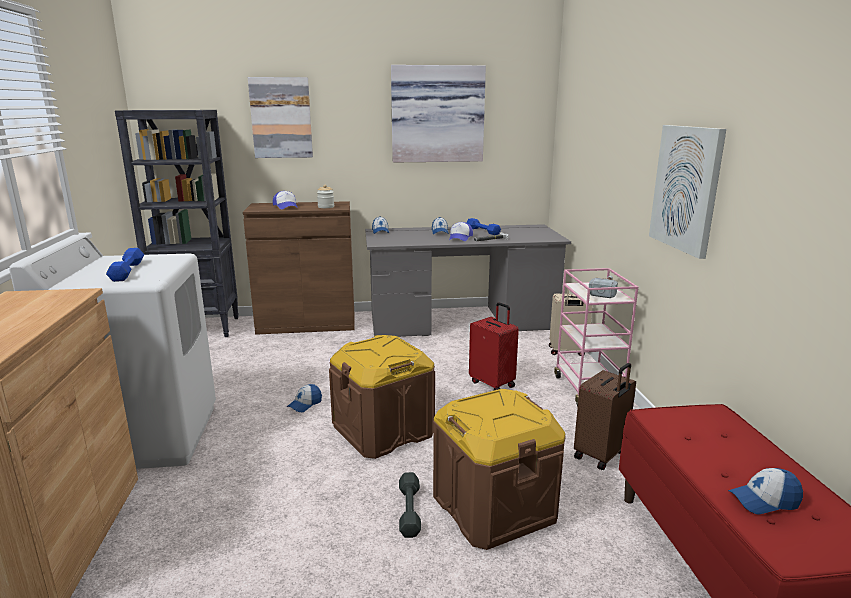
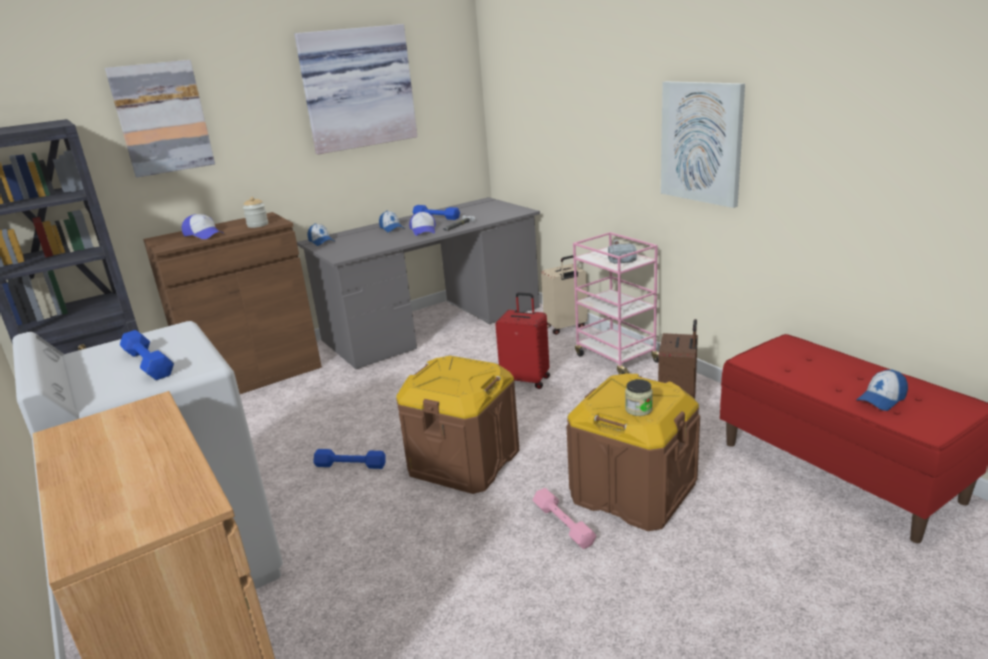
camera: 25 degrees left, 5 degrees up
(305, 404) = (351, 465): cap -> blue dumbbell
(409, 510) = (564, 524): grey dumbbell -> pink dumbbell
(490, 423) = (638, 409): none -> jar

